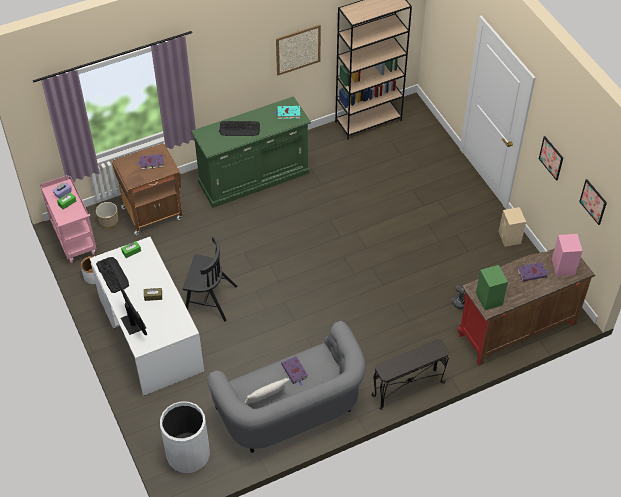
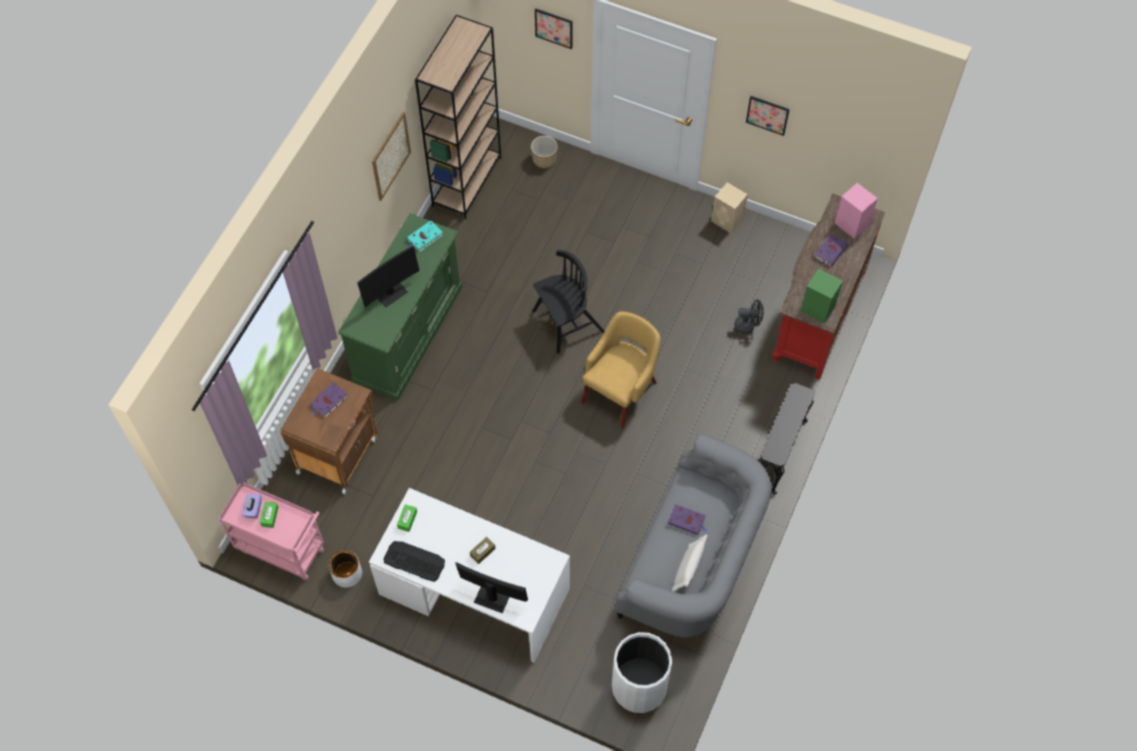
camera: 40 degrees left, 10 degrees up
(108, 221) = (297, 499): planter -> planter (544, 159)
(207, 299) = (495, 507): black chair -> black chair (564, 323)
(239, 129) = (390, 293): keyboard -> monitor
(345, 287) = (620, 390): none -> yellow armchair
(593, 201) = (853, 139): picture -> picture (554, 28)

